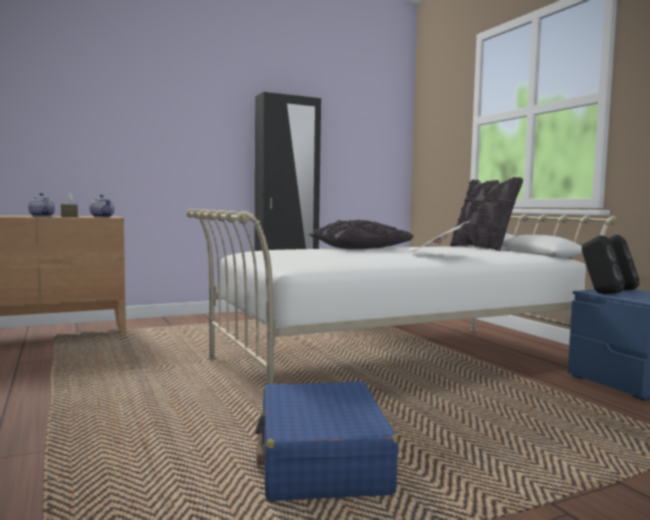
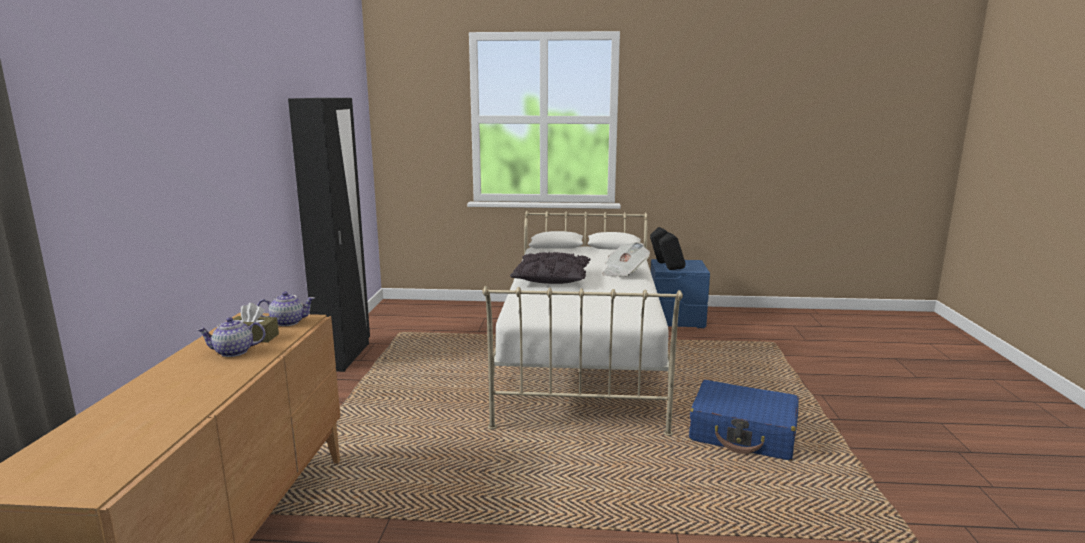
camera: 60 degrees left, 10 degrees up
(482, 248) = (572, 249): black pillow -> none

